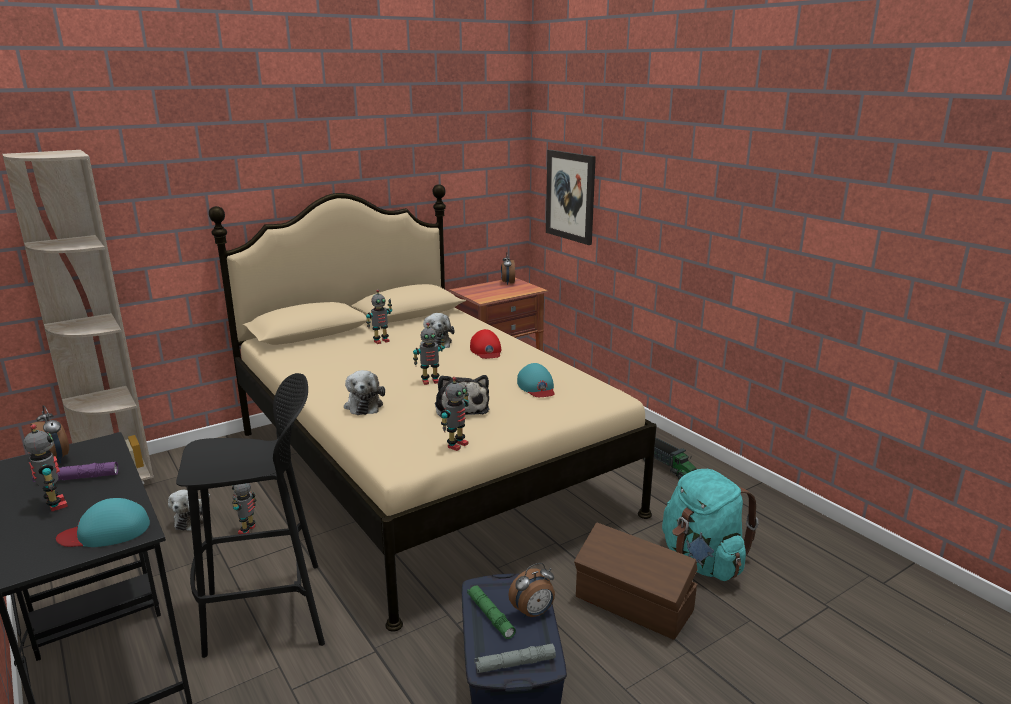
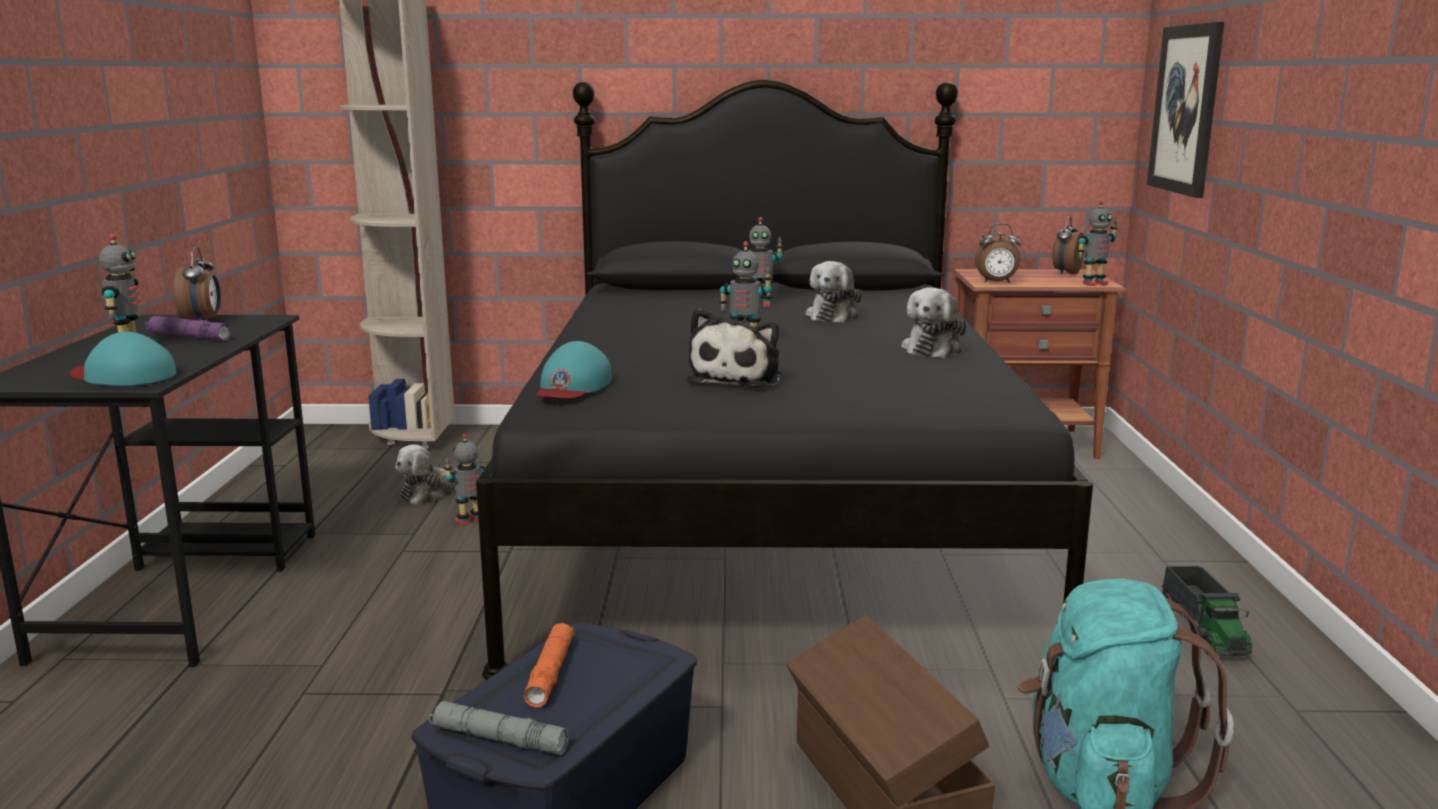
camera: 35 degrees right, 5 degrees down
(269, 612) = (384, 608): black stool -> none
(364, 405) = (615, 352): plush toy -> plush toy (933, 349)
(426, 470) = (768, 521): beige bed -> black bed
(456, 445) = (655, 409): toy robot -> toy robot (1093, 284)
(486, 350) = (893, 333): red cap -> none
(490, 616) = (550, 673): green flashlight -> orange flashlight
(533, 613) = (614, 692): alarm clock -> alarm clock (996, 282)
(536, 387) = (898, 379): turquoise cap -> turquoise cap (572, 386)

